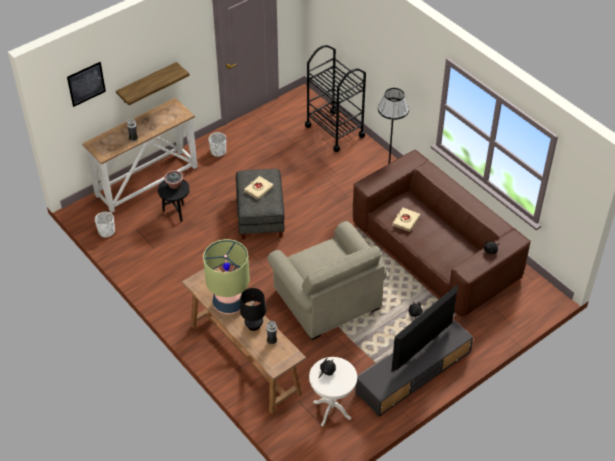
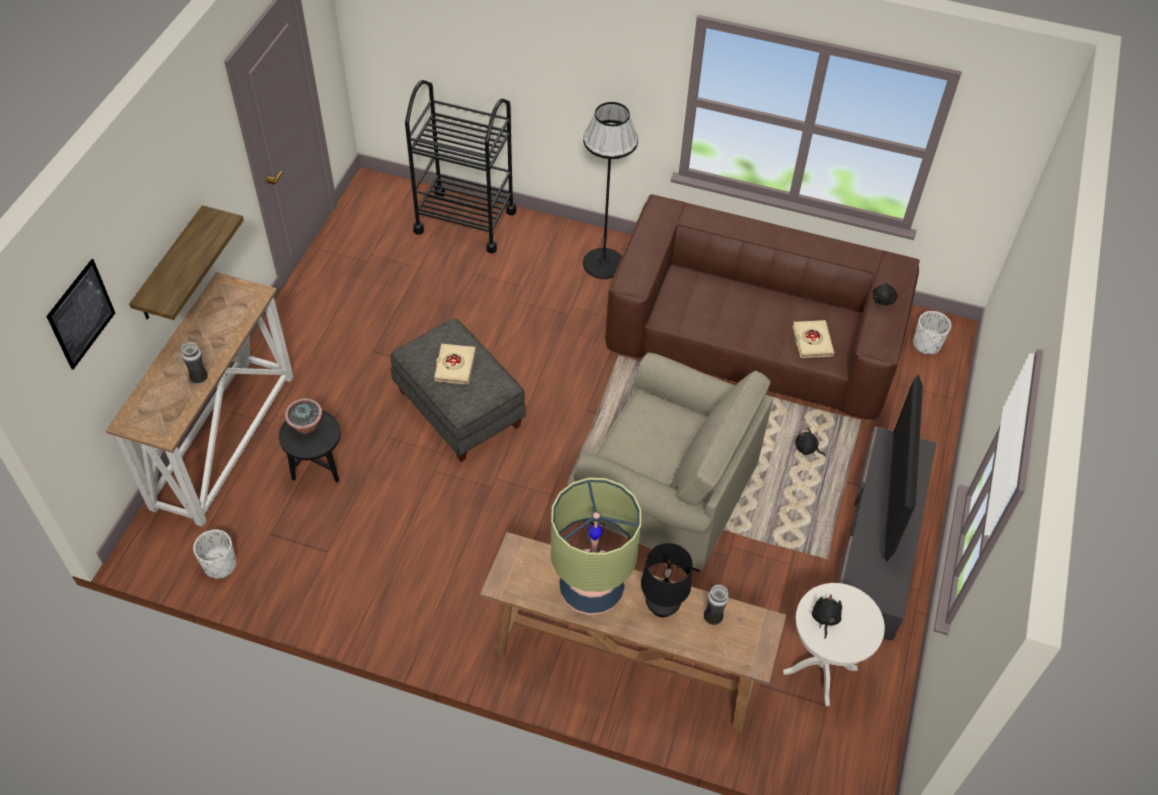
camera: 35 degrees left, 5 degrees up
(218, 151) = (308, 334): white planter -> white planter (926, 344)
(405, 221) = (710, 311): beige book -> beige book (812, 341)

